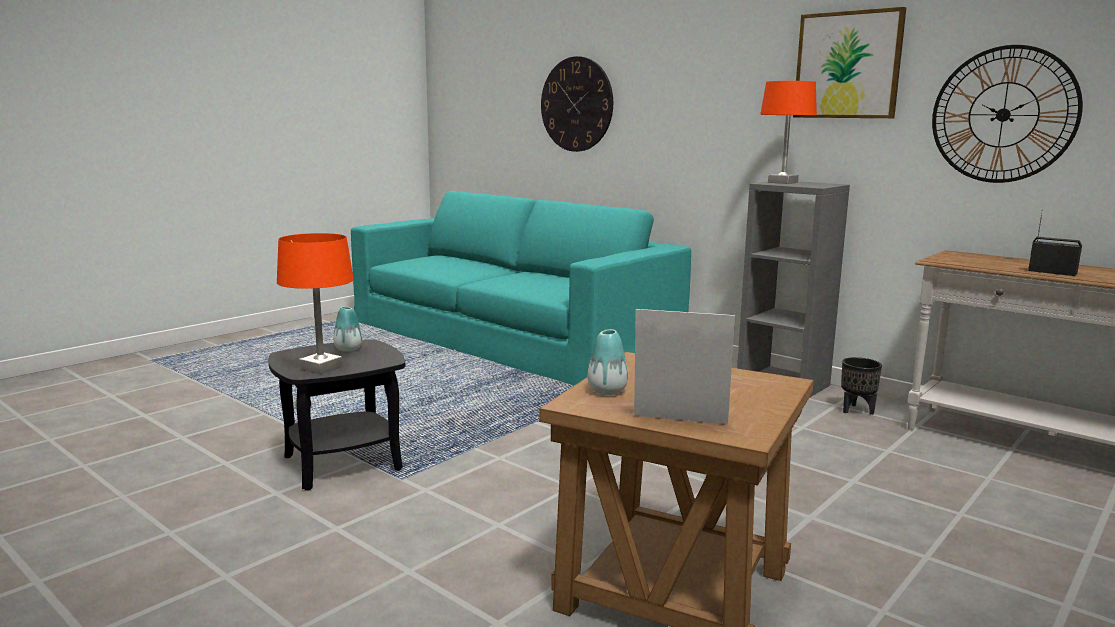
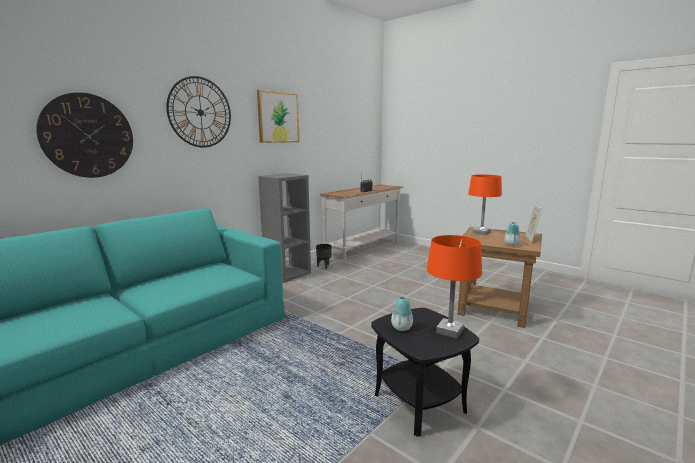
camera: 90 degrees left, 0 degrees up
(782, 182) = (277, 176): orange table lamp -> orange table lamp (481, 232)
(1003, 115) = (327, 139): wall clock -> wall clock (200, 112)

